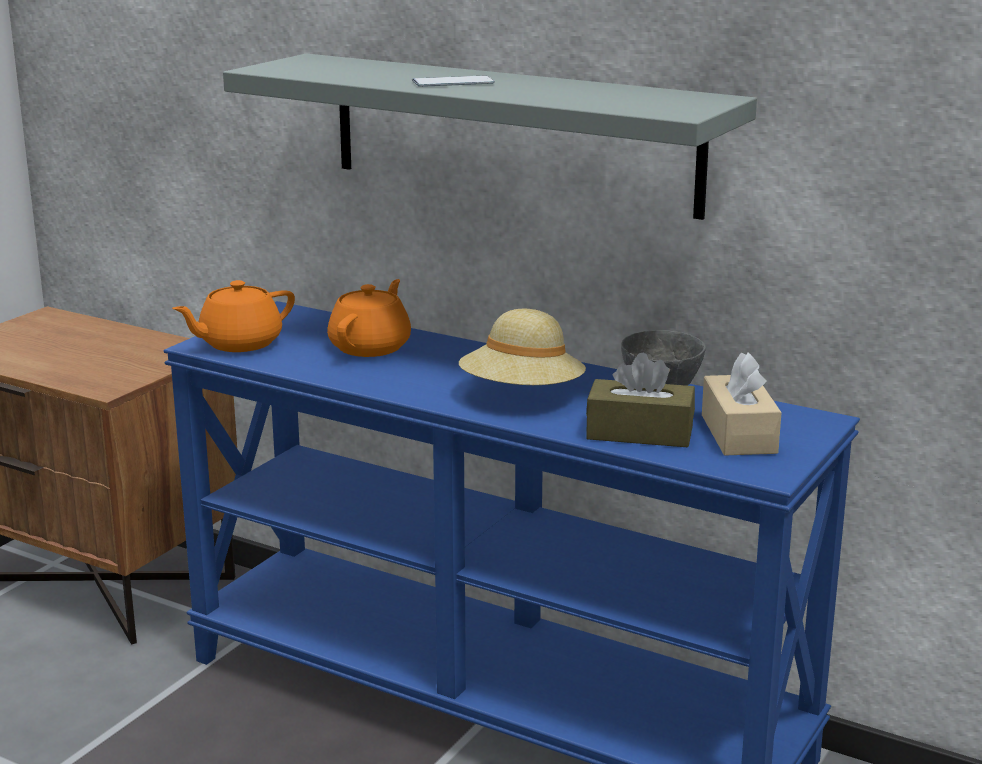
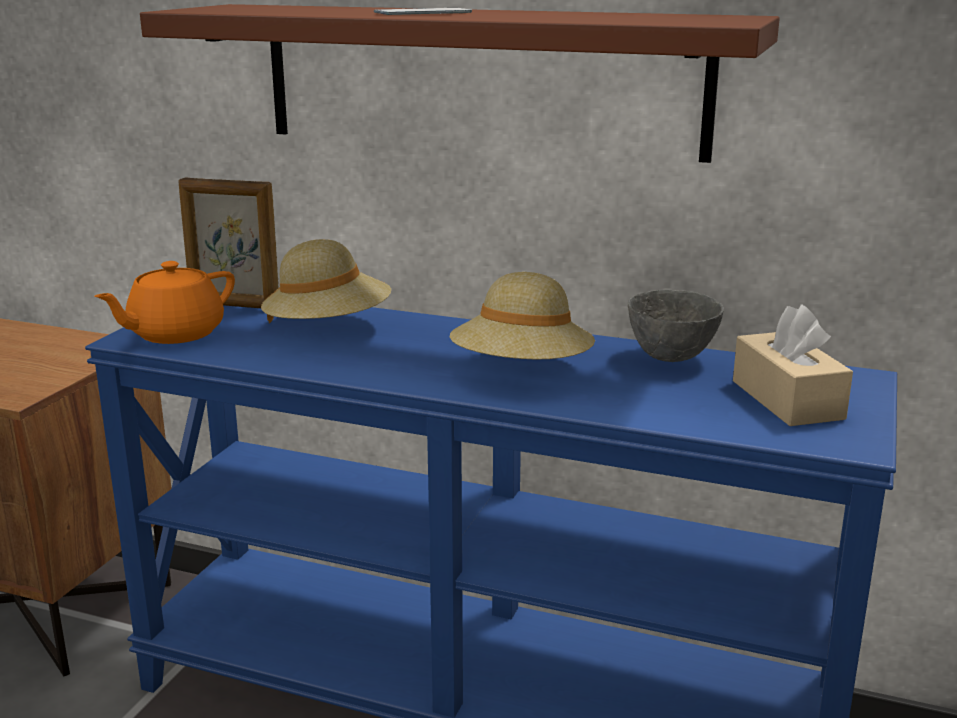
camera: 10 degrees left, 0 degrees up
(296, 320) = (234, 305): none -> picture frame
(371, 347) = (328, 329): orange teapot -> beige hat
(512, 133) = (479, 79): grey shelf -> brown shelf
(639, 433) = (678, 406): brown tissue box -> none

